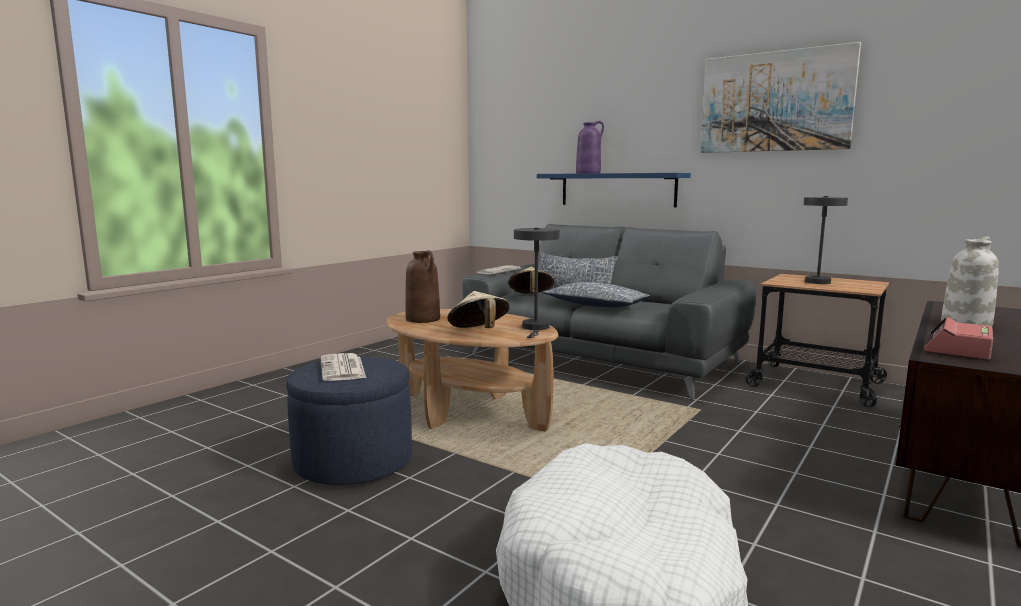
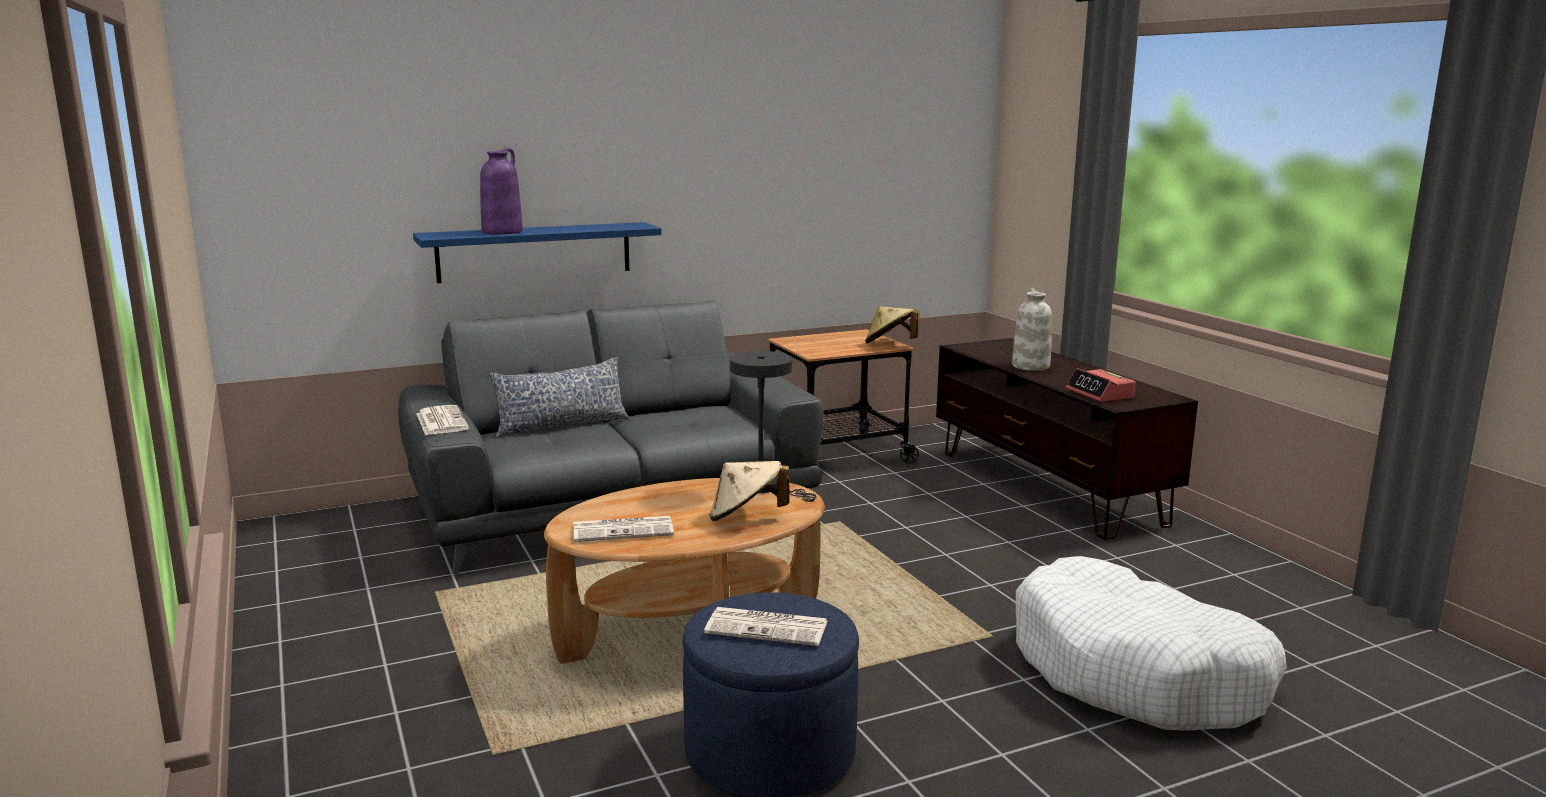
camera: 60 degrees left, 5 degrees up
(423, 319) = (624, 530): brown vase -> newspaper
(530, 296) = (544, 448): beige hat -> beige hat (890, 344)
(595, 305) = (652, 435): pillow -> none
(775, 102) = (741, 130): picture -> none
(816, 281) = (830, 343): grey table lamp -> none

